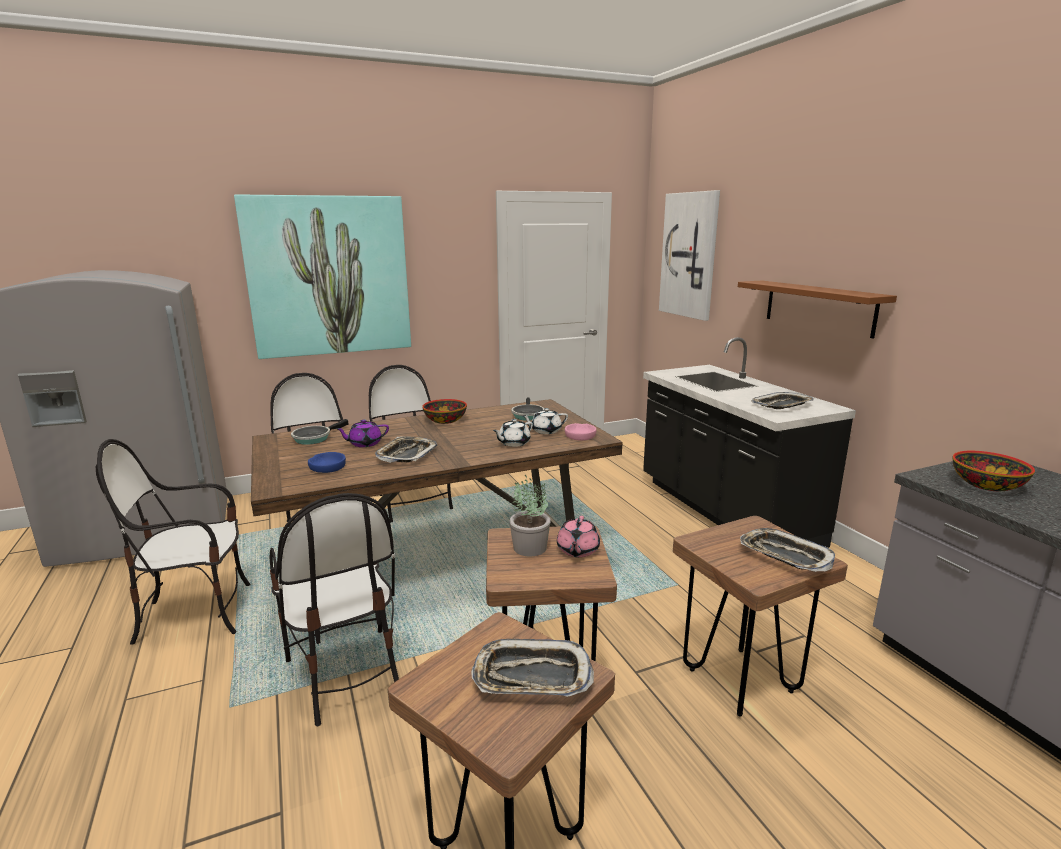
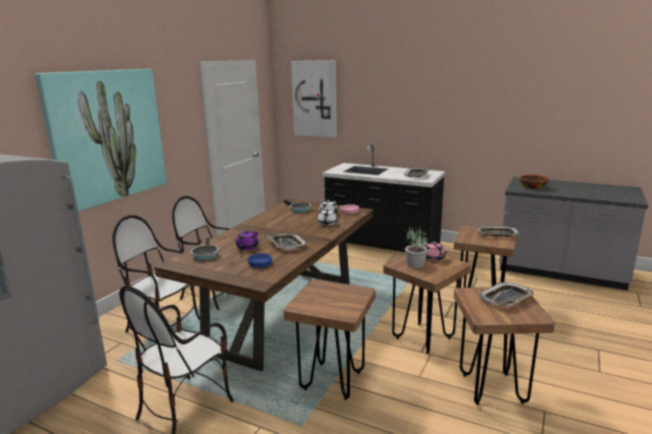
camera: 40 degrees left, 0 degrees up
(345, 674) = (332, 381): chair -> brown stool
(445, 420) = (260, 223): bowl -> none
(818, 307) = (413, 122): brown shelf -> none

